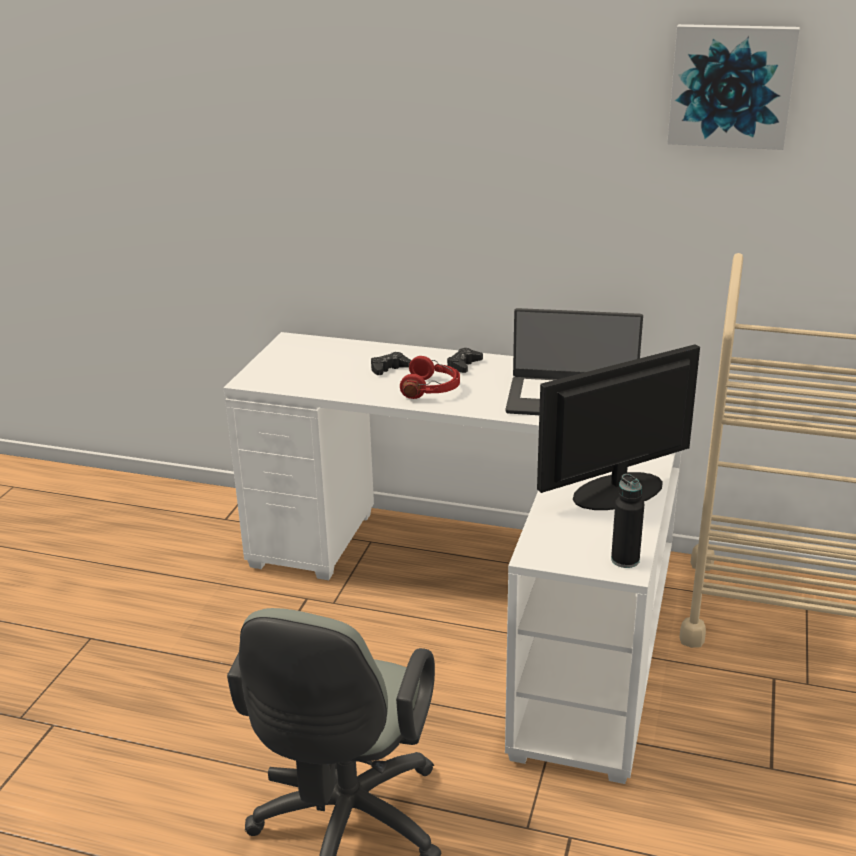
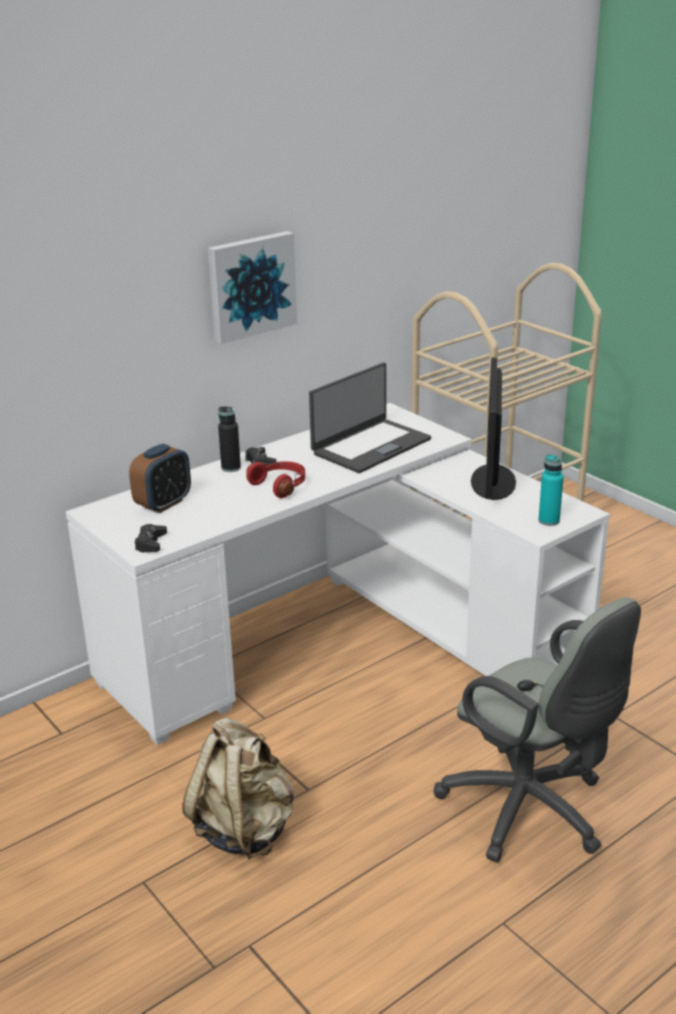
camera: 55 degrees left, 0 degrees up
(184, 658) = (244, 828): none -> beige backpack
(336, 358) = (163, 504): none -> alarm clock
(389, 369) = (218, 490): black game controller -> black game controller (150, 543)
(573, 552) = (549, 521): none -> turquoise bottle
(625, 560) = (574, 509): black bottle -> black bottle (231, 468)
(731, 86) = (392, 171): picture -> picture (250, 285)

